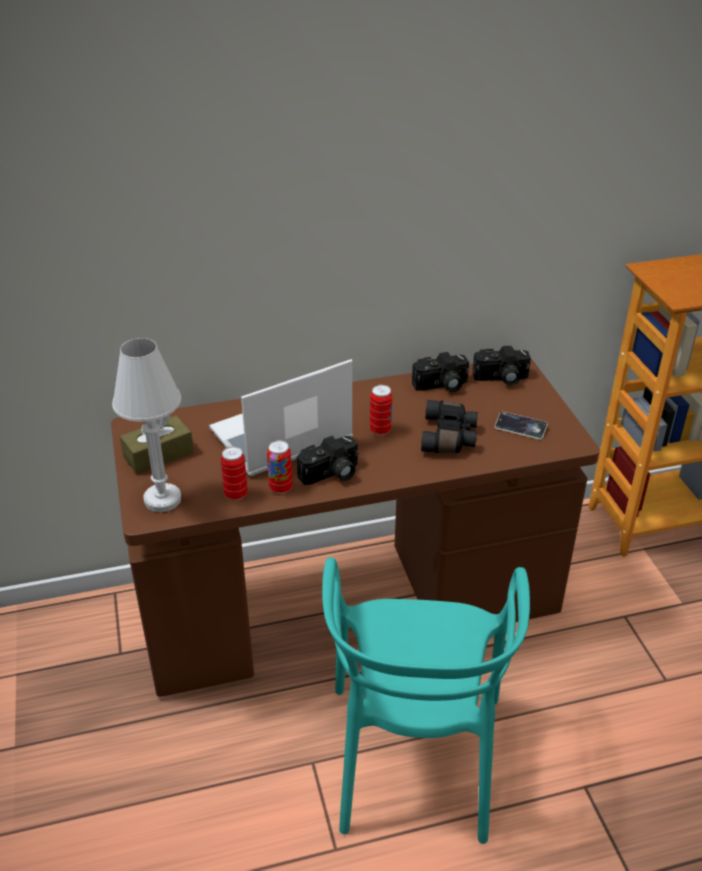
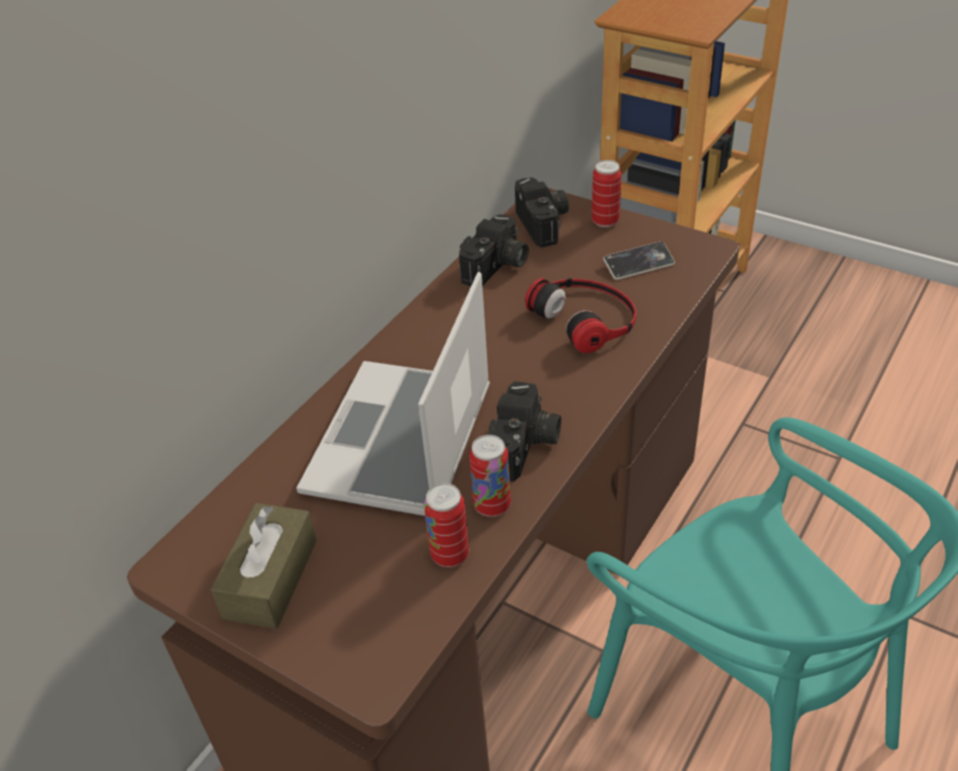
camera: 40 degrees left, 5 degrees up
(162, 499) = (364, 636): white table lamp -> none
(380, 430) = (504, 357): can -> can (605, 221)
(450, 437) = (587, 318): black binoculars -> headphones
(501, 379) = (545, 224): camera -> camera turned 60 degrees counterclockwise

